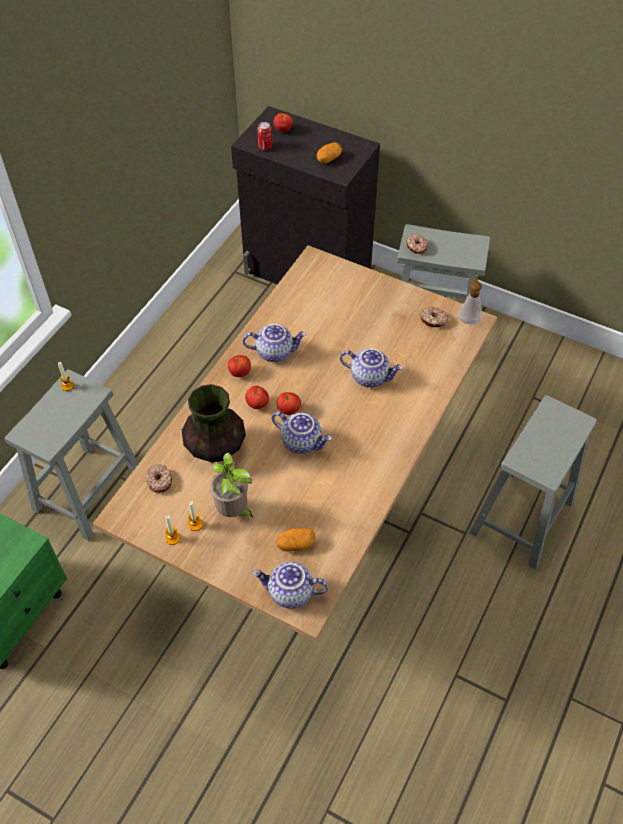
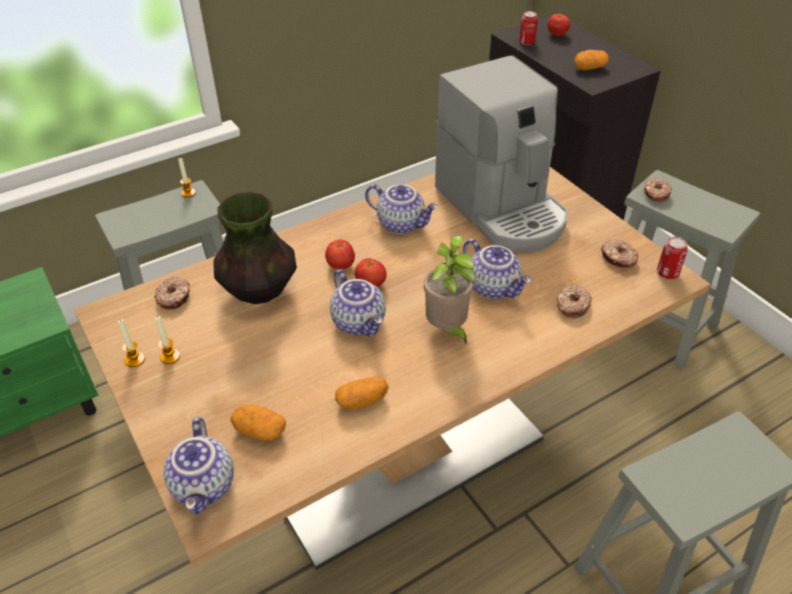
camera: 30 degrees right, 10 degrees down
(234, 511) = (222, 362): potted plant -> potted plant (447, 329)
(240, 373) = (347, 229): tomato -> none
(290, 593) = (205, 486): teapot -> teapot turned 135 degrees counterclockwise
(335, 310) = (502, 208): none -> coffee machine
(343, 494) = (362, 401): none -> potato
(425, 369) = (572, 306): none -> donut
(468, 319) = (667, 273): soap dispenser -> can

